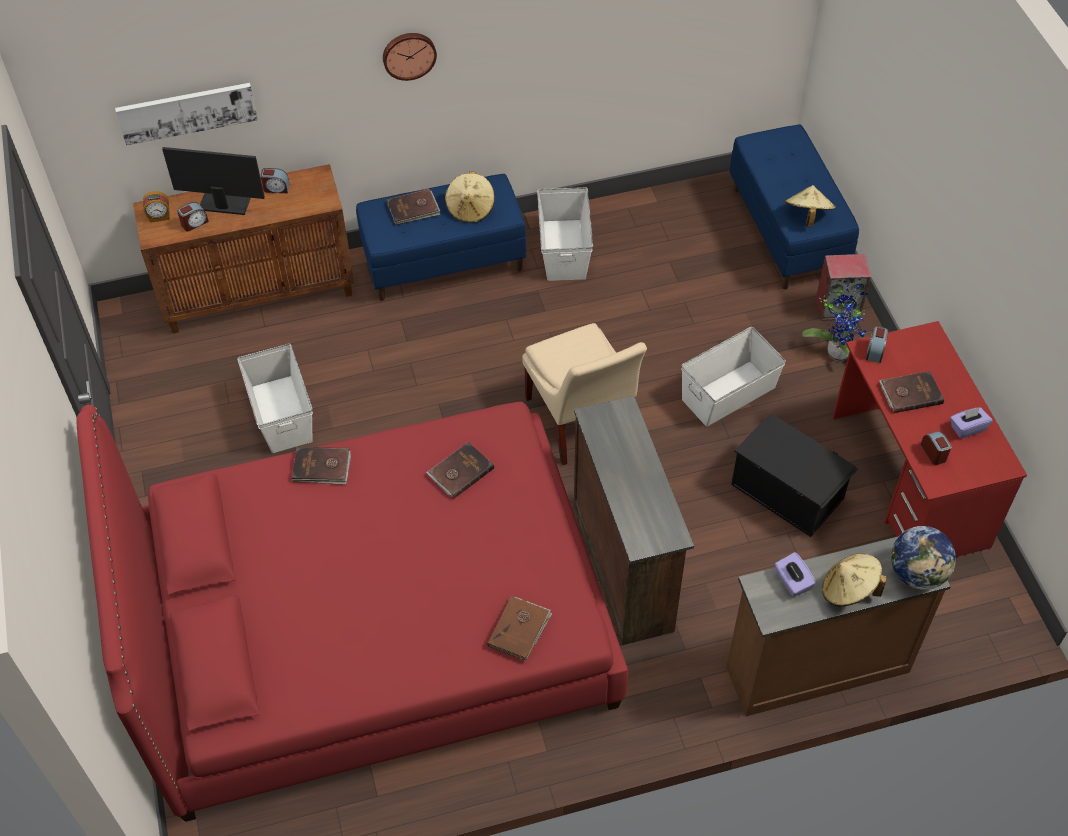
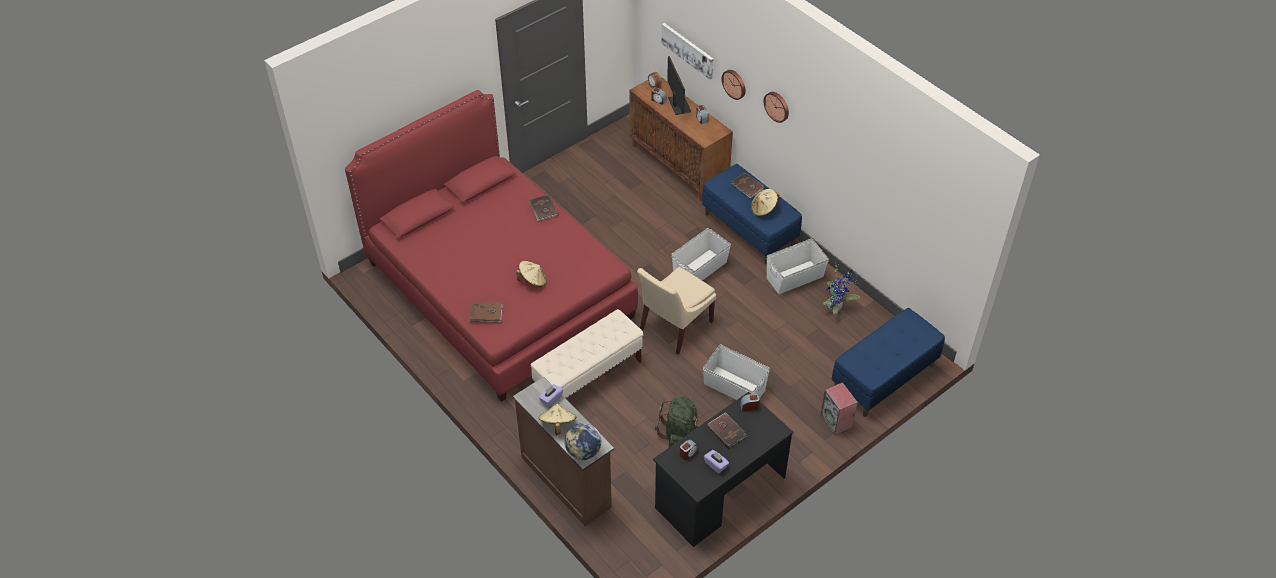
camera: 65 degrees right, 5 degrees down
(282, 413) = (608, 205): white storage box -> white storage box (700, 269)
(308, 88) = (734, 84): none -> wall clock
(460, 471) = (568, 260): brown book -> none
(624, 566) = (588, 376): brown dresser -> beige bench
(787, 490) = (679, 435): black storage box -> green backpack
(807, 216) = (864, 361): beige hat -> beige hat (533, 280)
(838, 350) = (801, 431): potted plant -> potted plant (836, 307)
(908, 481) = (720, 493): red desk -> black desk

